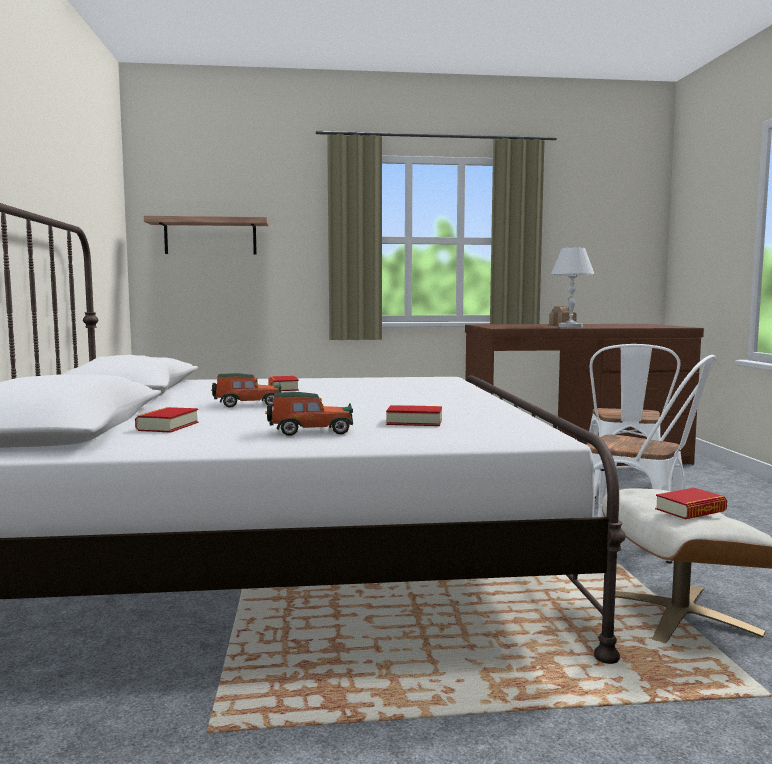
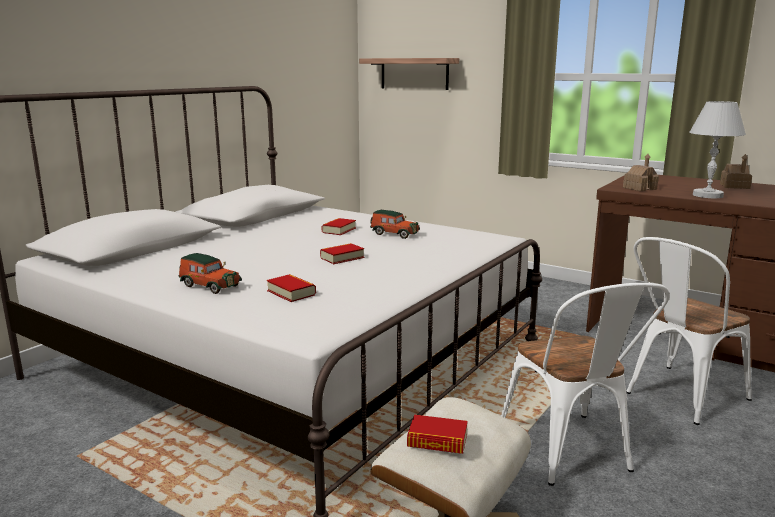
camera: 40 degrees right, 10 degrees up
(168, 426) = (166, 260): book -> book (342, 258)
(247, 404) = (263, 246): toy car -> toy car (393, 234)
(516, 327) = (639, 188): none -> toy house

